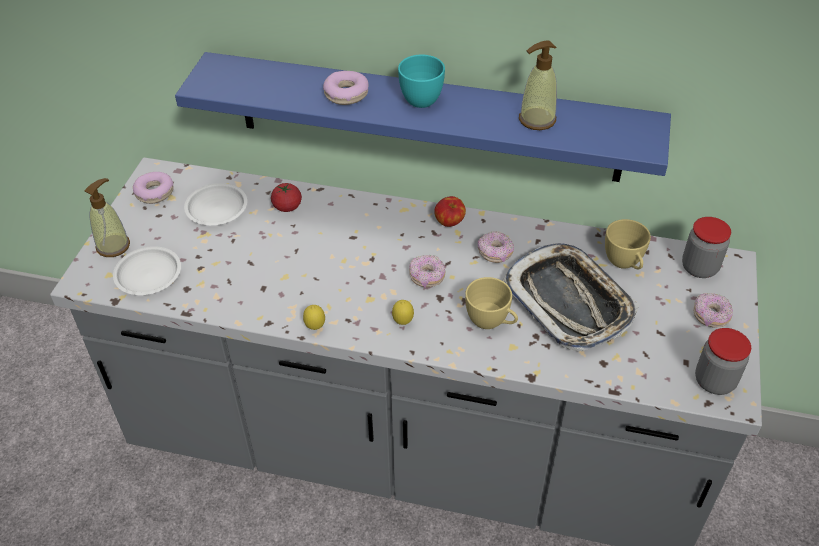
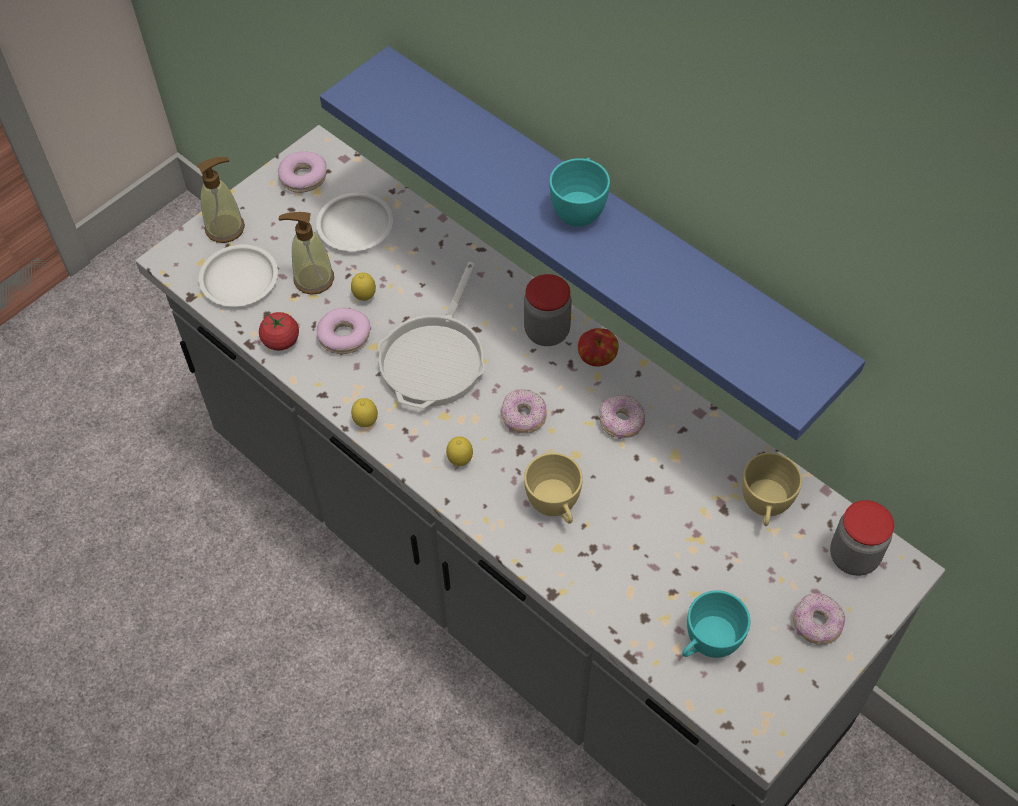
camera: 30 degrees right, 10 degrees up
(256, 249) = (365, 297): none -> lemon
(287, 207) = (430, 257): tomato -> tomato (281, 341)
(337, 266) = (435, 358): none -> frying pan
(346, 94) = (501, 170): donut -> donut (344, 336)
(536, 119) = (691, 299): soap dispenser -> soap dispenser (313, 279)
(569, 301) = (662, 524): tray -> none
(656, 360) = (707, 644): none -> turquoise cup
(714, 381) = (755, 704): jar -> jar (547, 332)

